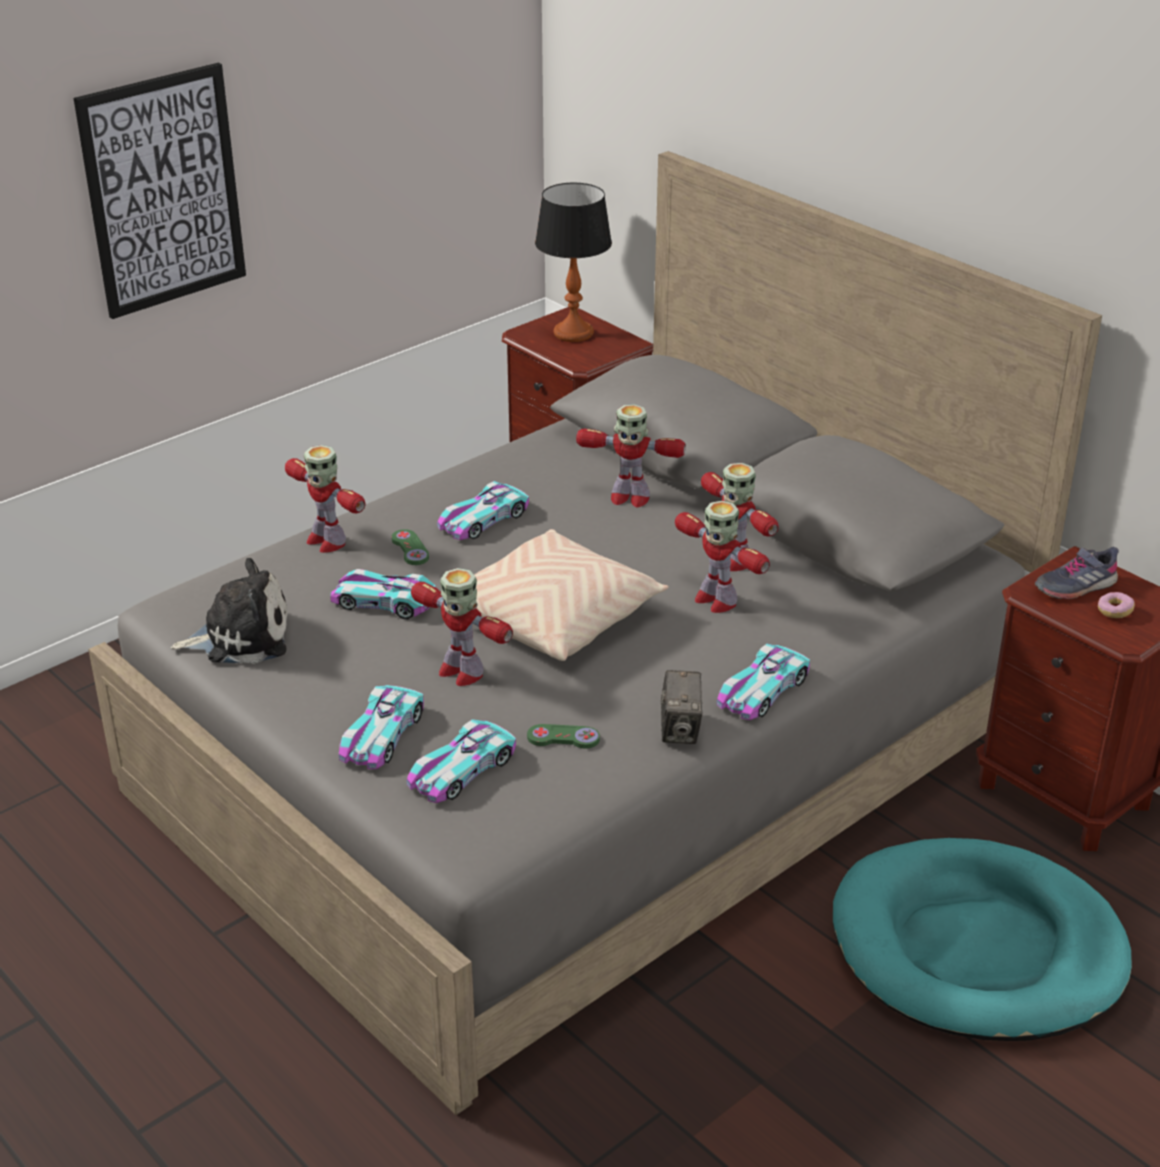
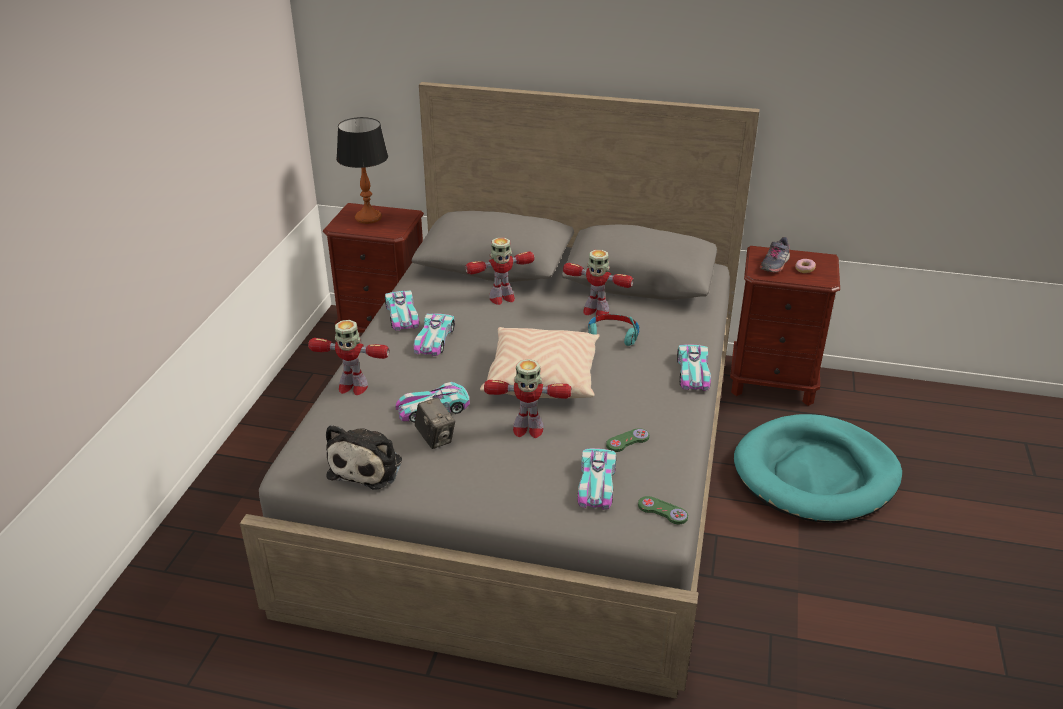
camera: 35 degrees left, 0 degrees up
(163, 191) = (136, 176): picture -> none
(241, 637) = (368, 466): plush toy -> plush toy turned 150 degrees clockwise
(382, 735) = (527, 485): toy car -> toy car (402, 315)
(410, 549) = (411, 372): green game controller -> green game controller (662, 511)
(680, 730) = (680, 410): camera -> camera (435, 438)
(715, 600) = (613, 335): toy robot -> turquoise headphones

